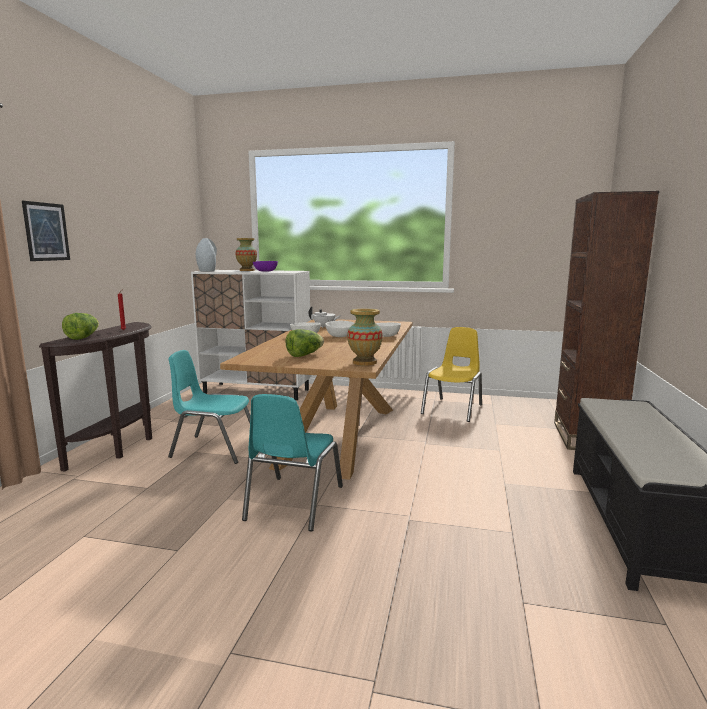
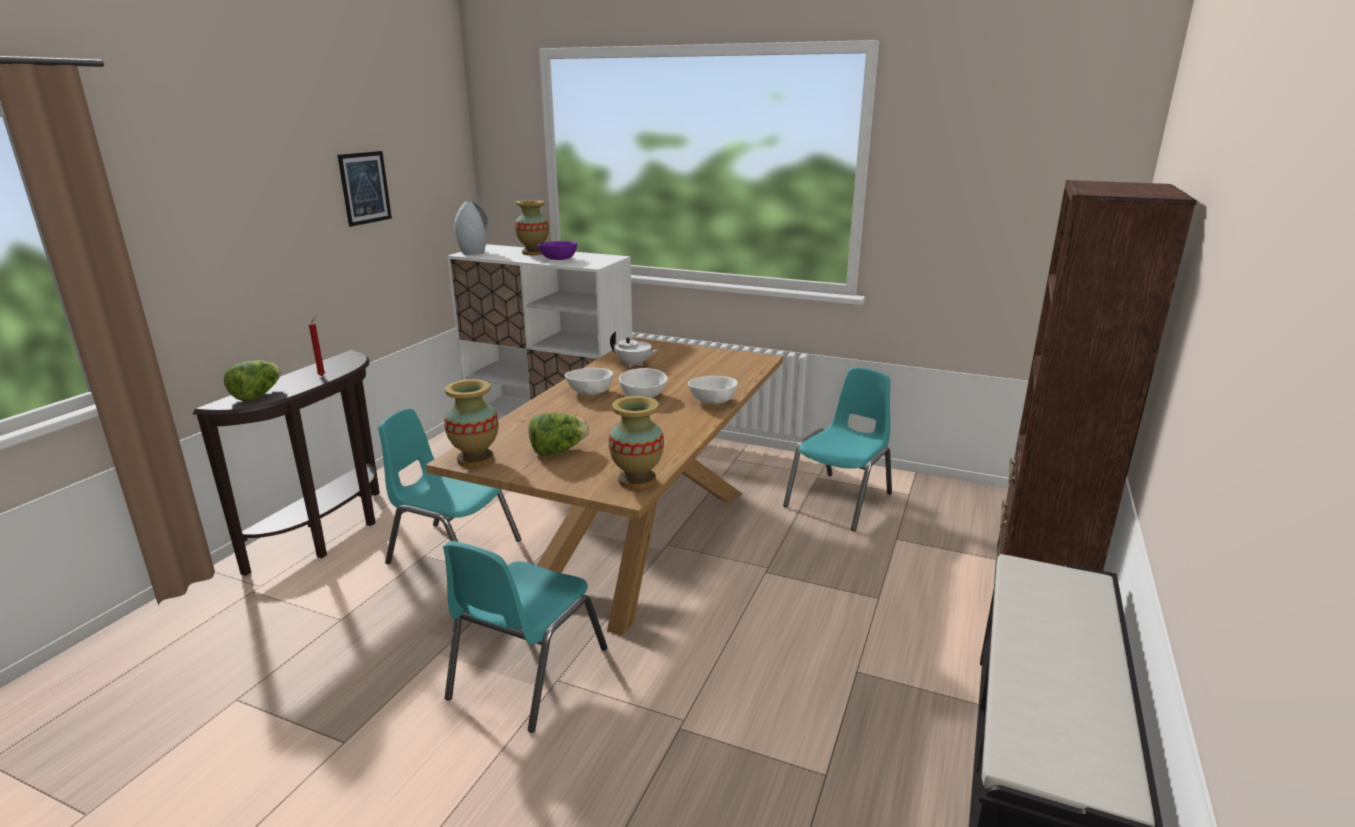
camera: 10 degrees right, 10 degrees up
(46, 232) = (201, 234): picture -> picture (365, 188)
(252, 360) = (475, 459): none -> vase
(453, 409) = (840, 500): yellow chair -> turquoise chair

